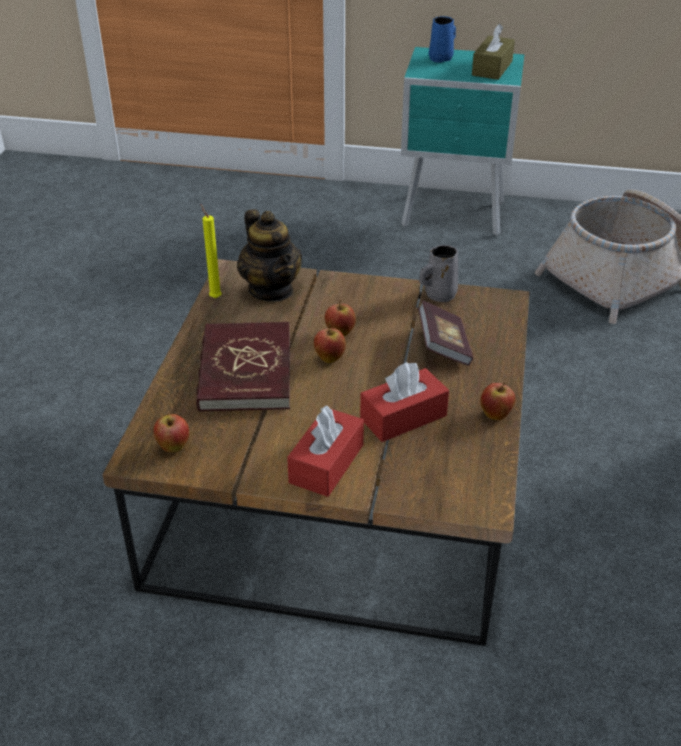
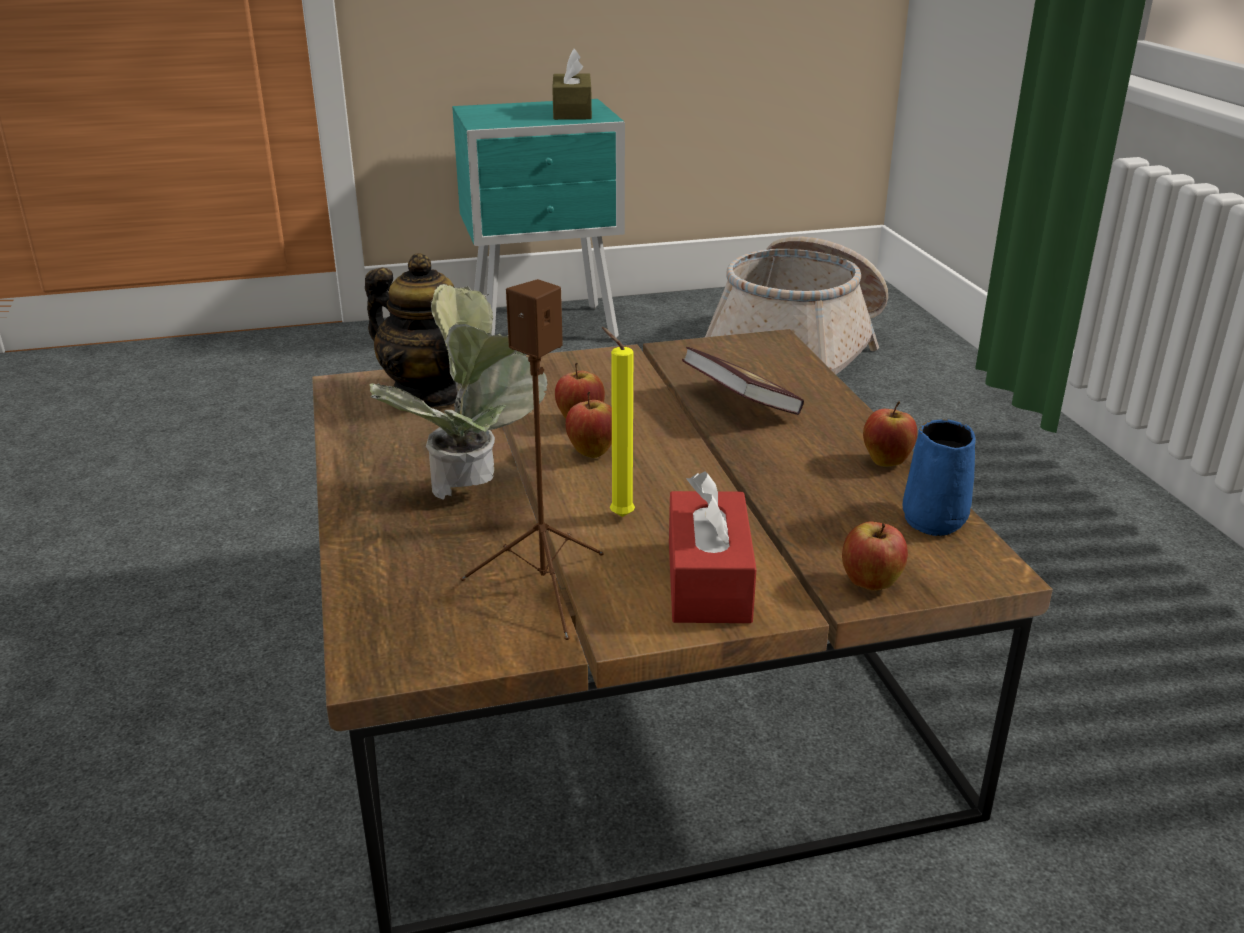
camera: 25 degrees left, 10 degrees down
(173, 448) = (434, 628): apple -> apple (870, 585)
(214, 297) = (345, 420): yellow candle -> yellow candle (618, 515)
(240, 442) = (545, 590): none -> brown speaker
(245, 371) = (471, 497): red book -> potted plant
(403, 417) = (765, 495): red tissue box -> none
(438, 295) = (678, 354): grey mug -> none
(441, 58) = (498, 110): blue mug -> blue mug (934, 519)

